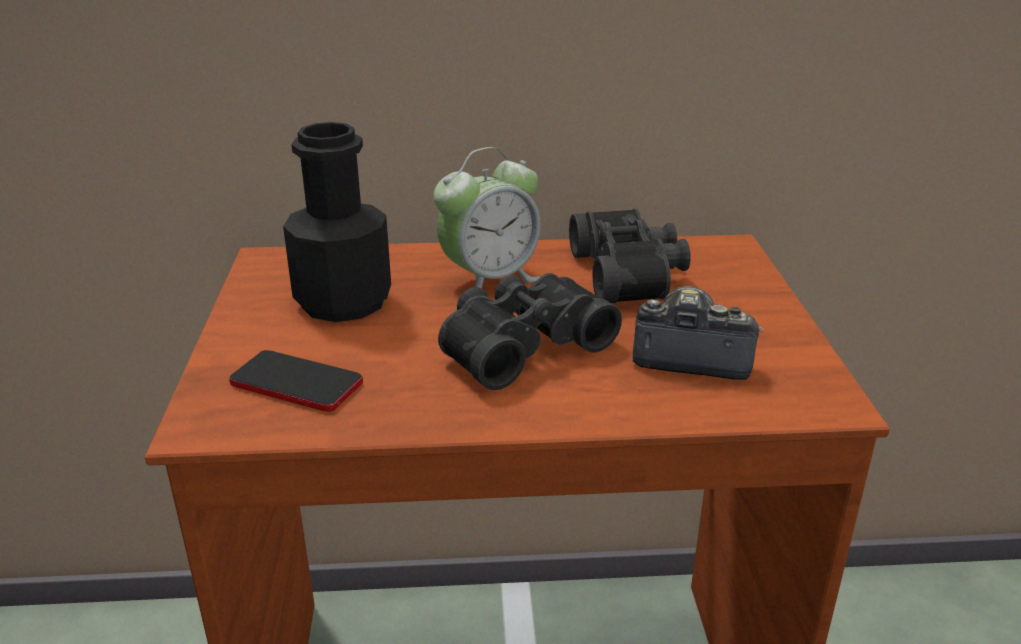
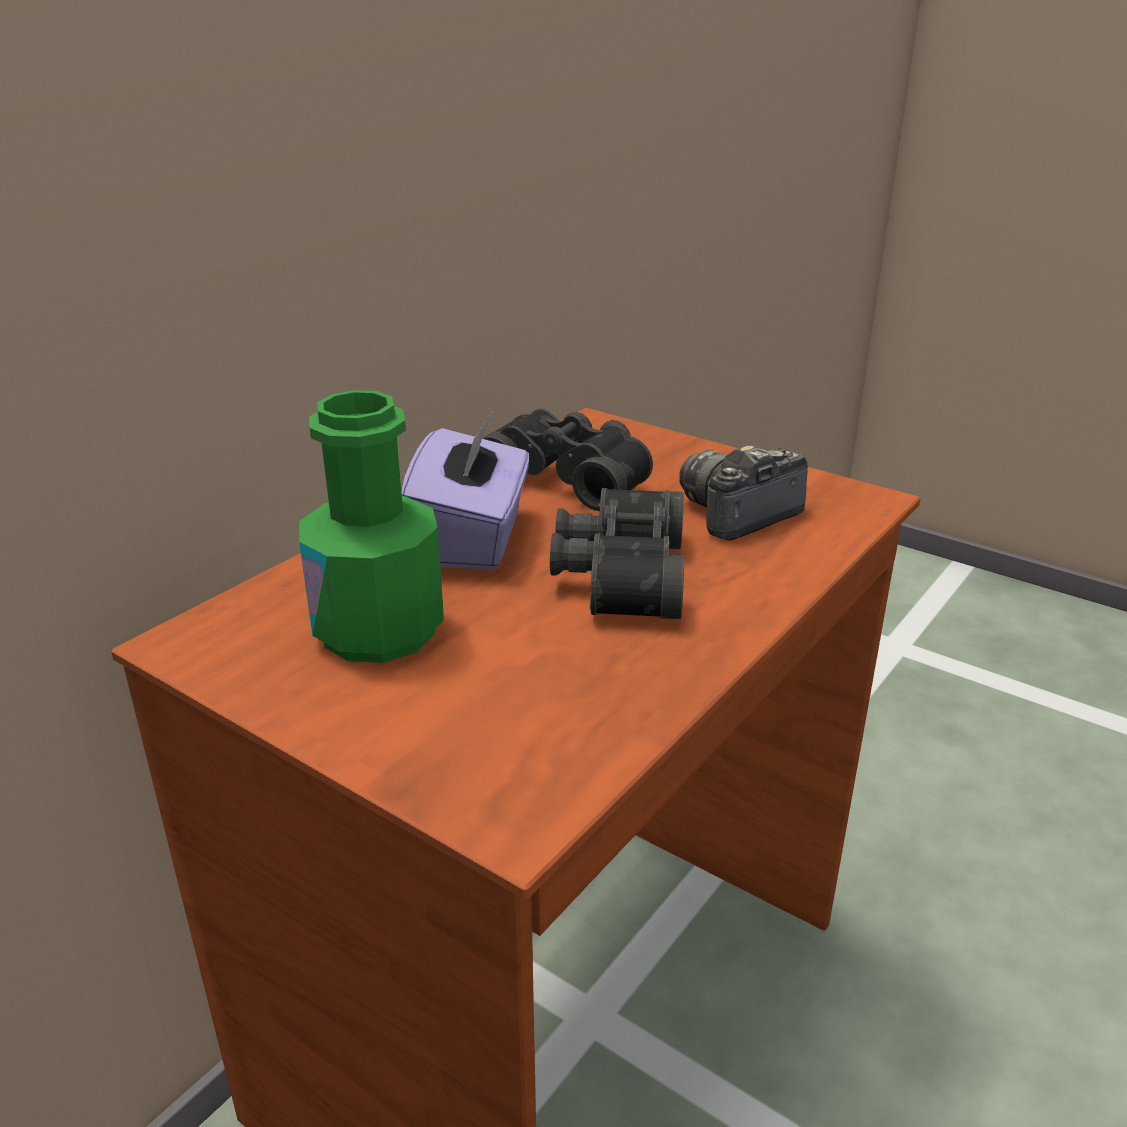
camera: 50 degrees left, 0 degrees up
(296, 383) = (512, 723): phone -> none
(343, 301) = (378, 630): black bottle -> green bottle
(489, 280) = (472, 539): alarm clock -> purple tissue box

